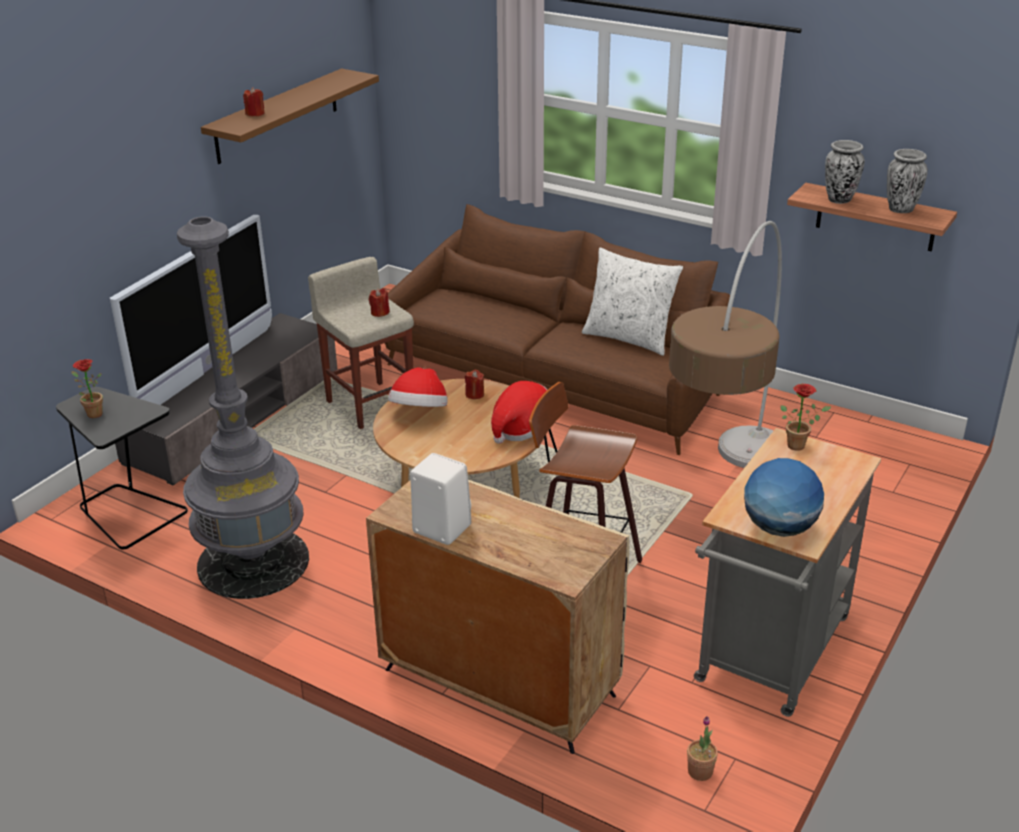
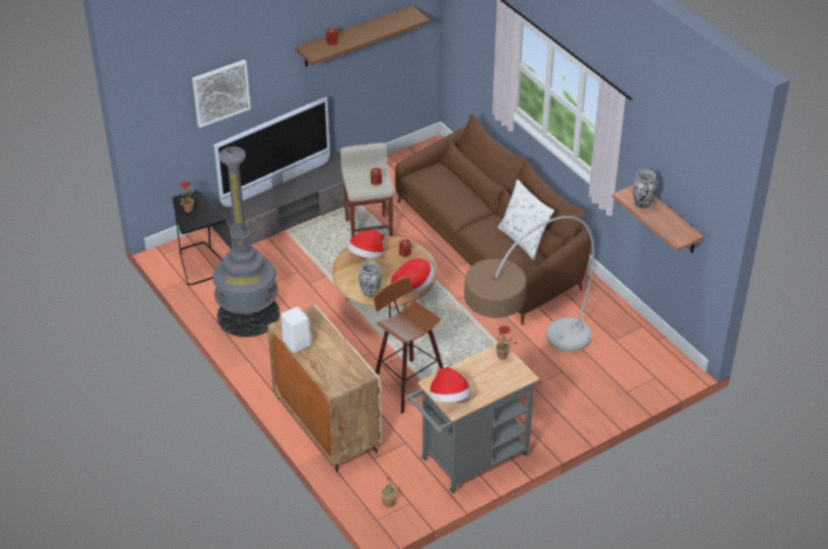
camera: 25 degrees right, 10 degrees up
(101, 208) = (220, 92): none -> picture
(779, 528) = (449, 398): globe -> hat
(900, 209) = (671, 224): vase -> vase (370, 293)

